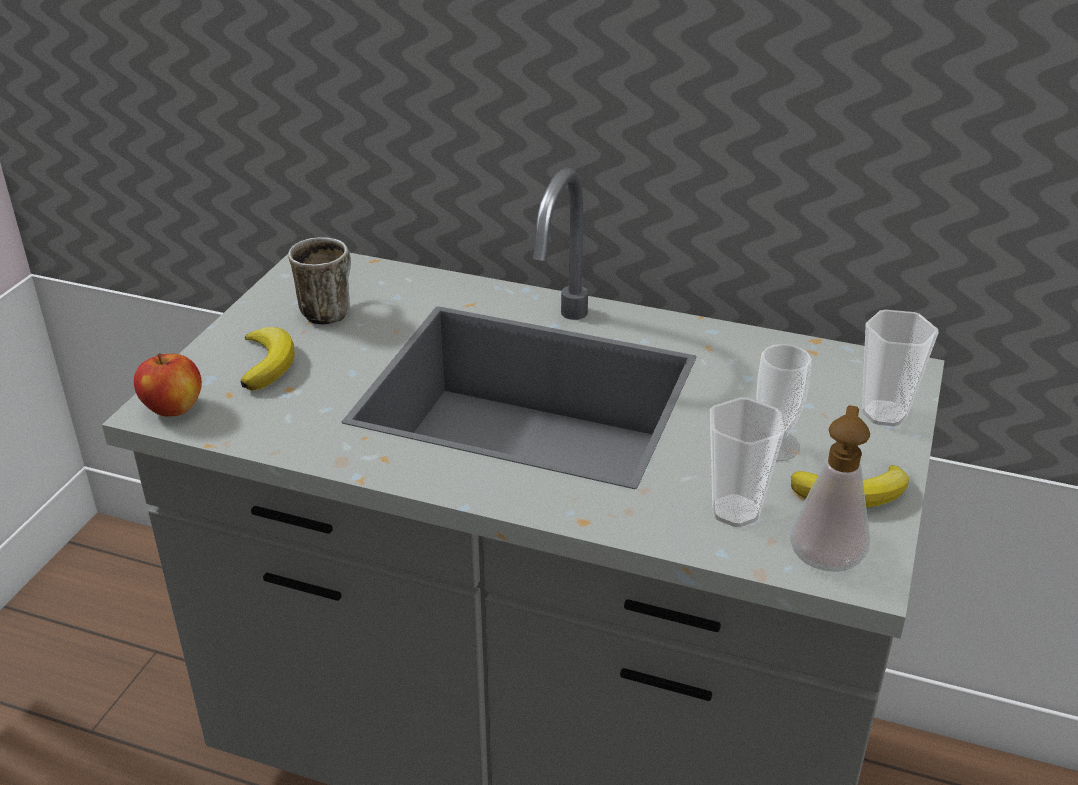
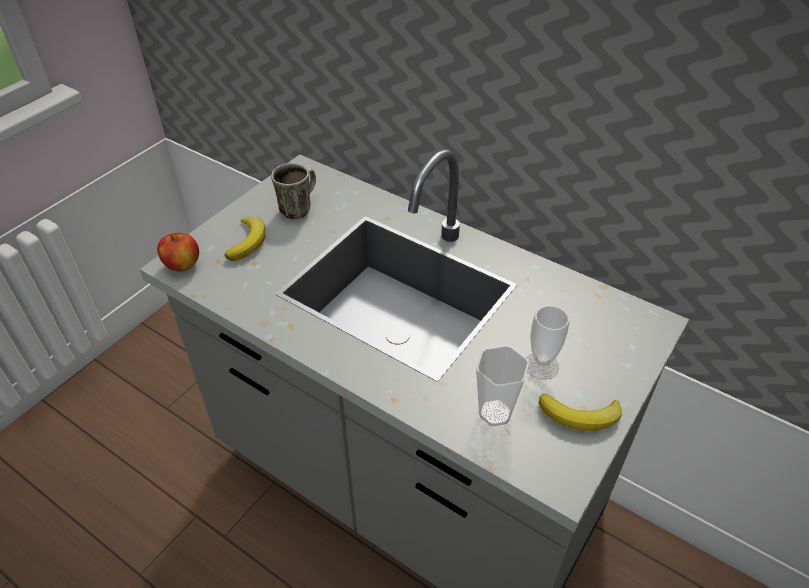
camera: 15 degrees right, 10 degrees up
(825, 558) = (541, 463): soap dispenser -> none
(884, 413) = (627, 355): cup -> none

